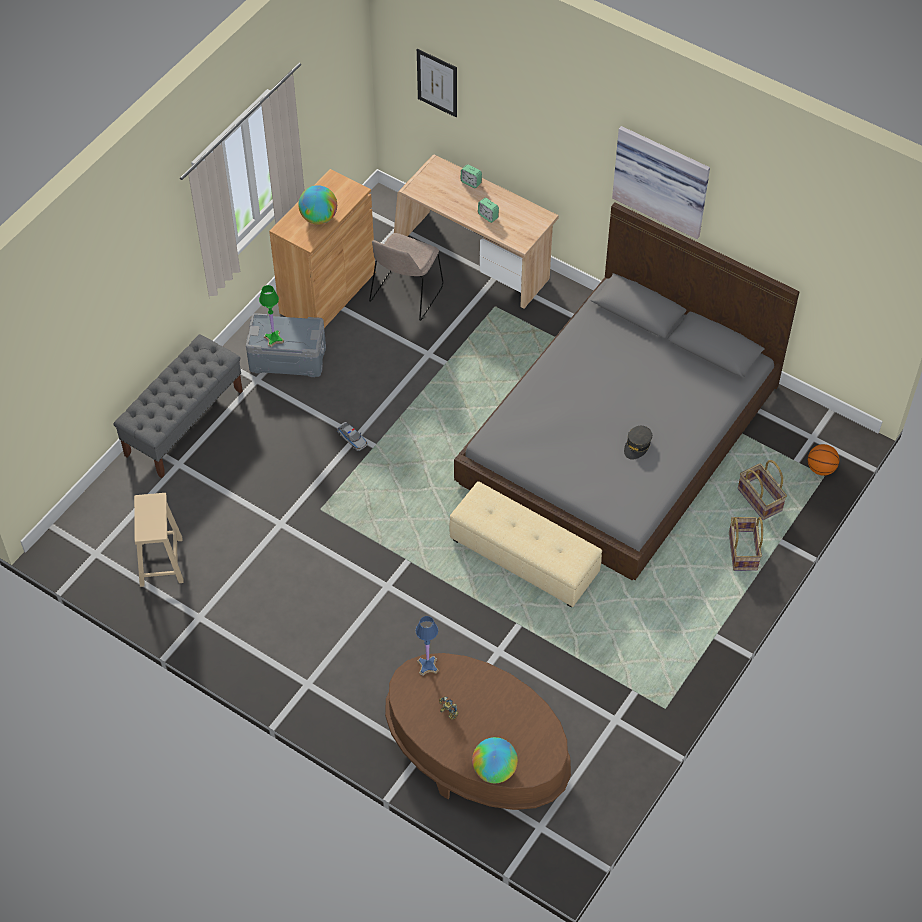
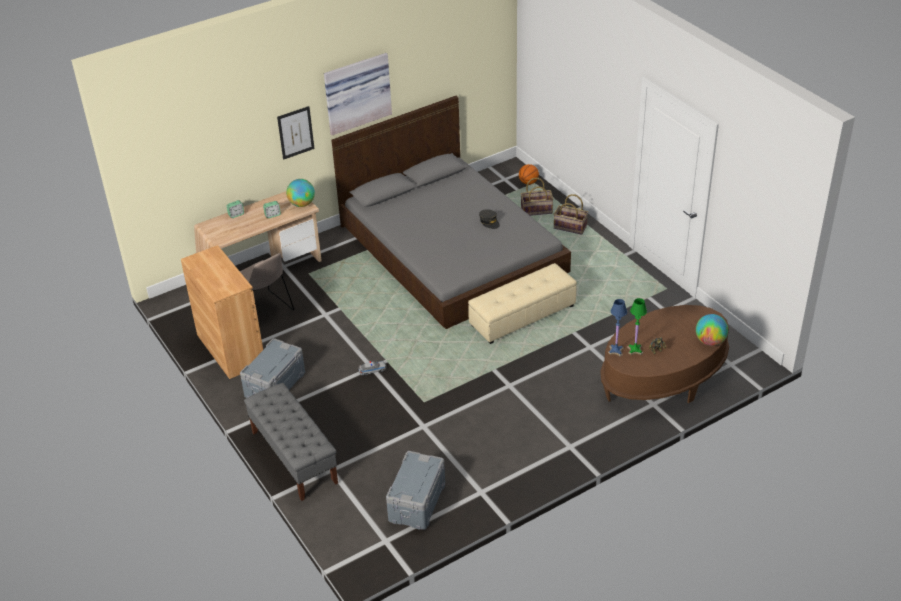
camera: 65 degrees left, 15 degrees down
(161, 561) = (416, 502): beige stool -> grey storage box
(273, 339) = (272, 368): green table lamp -> green table lamp (635, 350)
(319, 218) = (223, 274): globe -> globe (302, 204)
(437, 82) = (182, 161): picture -> picture (295, 132)

